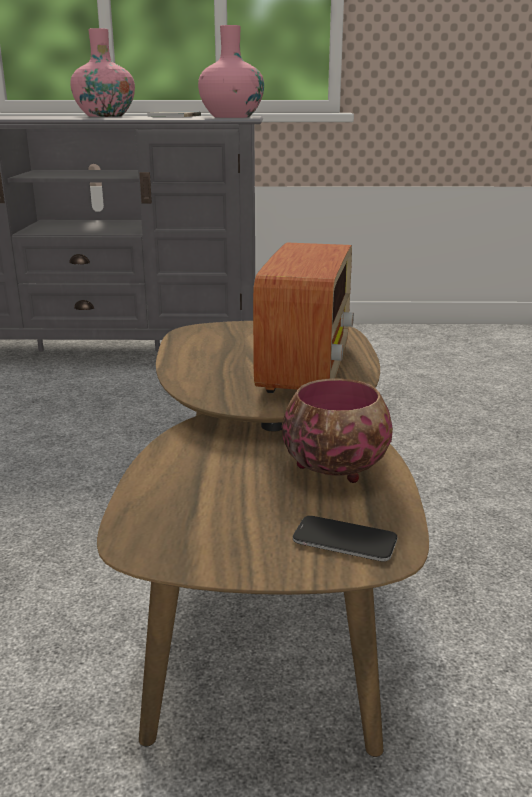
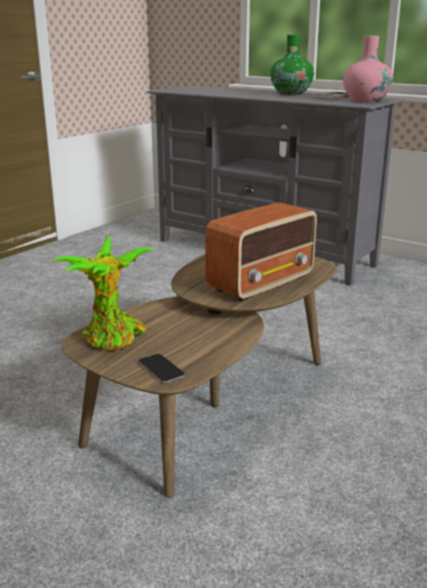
camera: 35 degrees right, 0 degrees up
(105, 116) = (291, 93): pink vase -> green vase
(191, 520) = (113, 339): none -> potted plant
(334, 468) = (209, 339): bowl -> none

